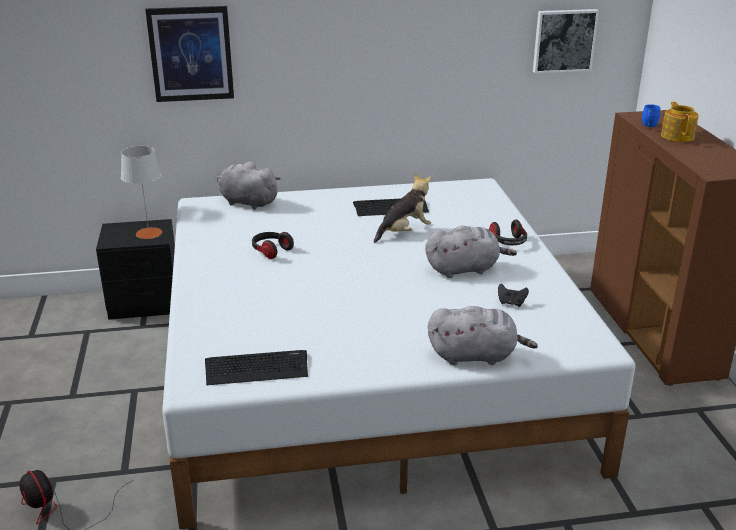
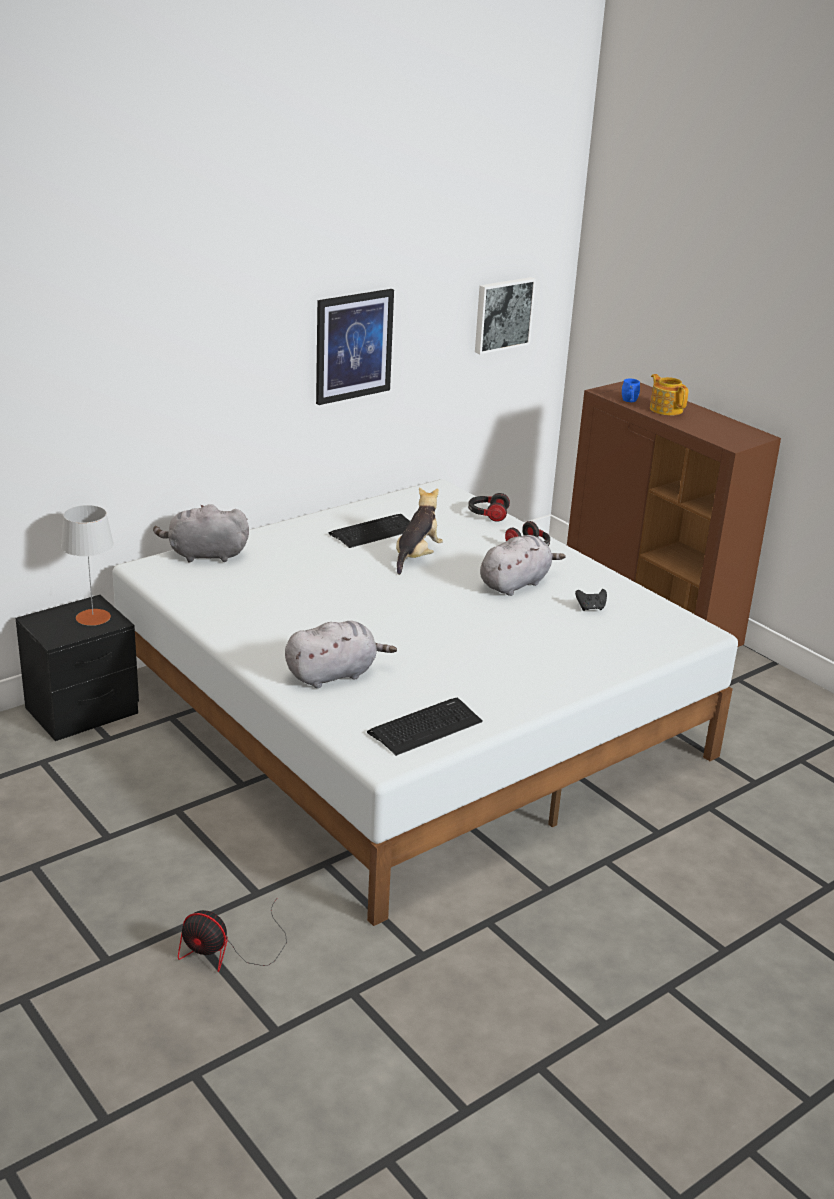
camera: 30 degrees left, 0 degrees up
(191, 54) = (126, 380): picture -> picture (353, 346)
(271, 251) = (299, 606): headphones -> headphones (487, 515)
(475, 356) = (609, 664): grey plush toy -> grey plush toy (334, 674)

